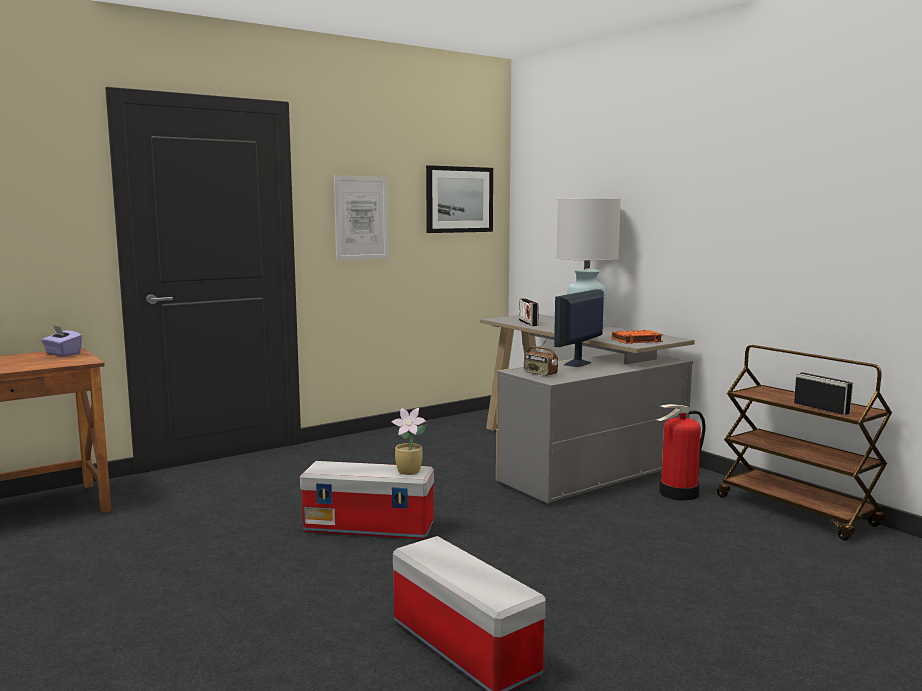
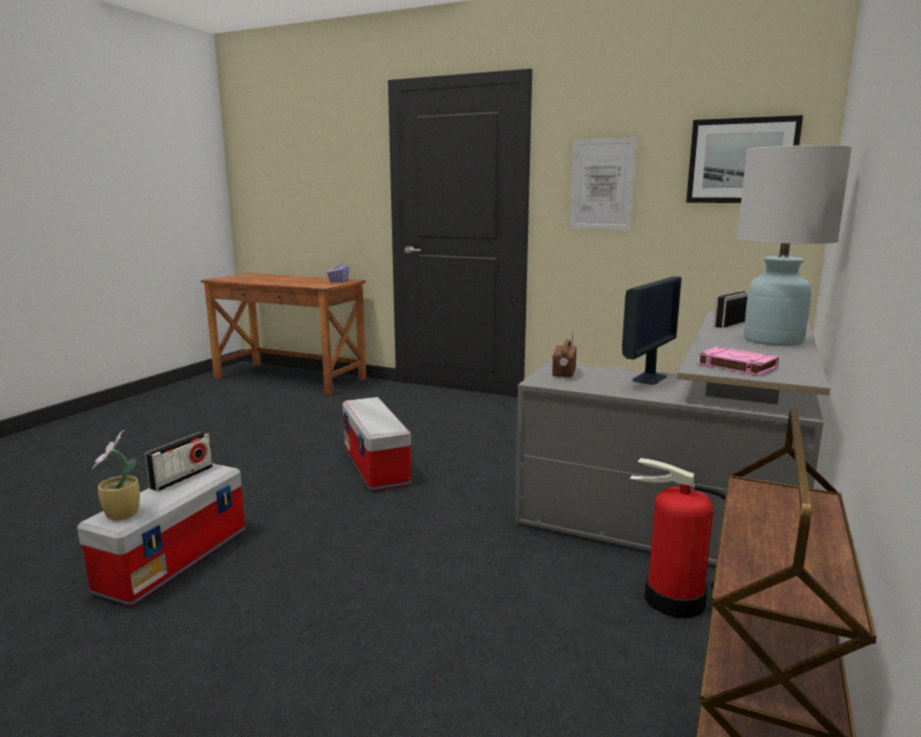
camera: 60 degrees right, 5 degrees up
(410, 472) = (382, 427): potted plant -> potted plant (121, 515)
(577, 363) = (650, 378): monitor -> monitor turned 120 degrees clockwise
(636, 340) = (735, 366): orange book -> pink book
(821, 408) = (747, 555): radio -> radio (182, 477)

